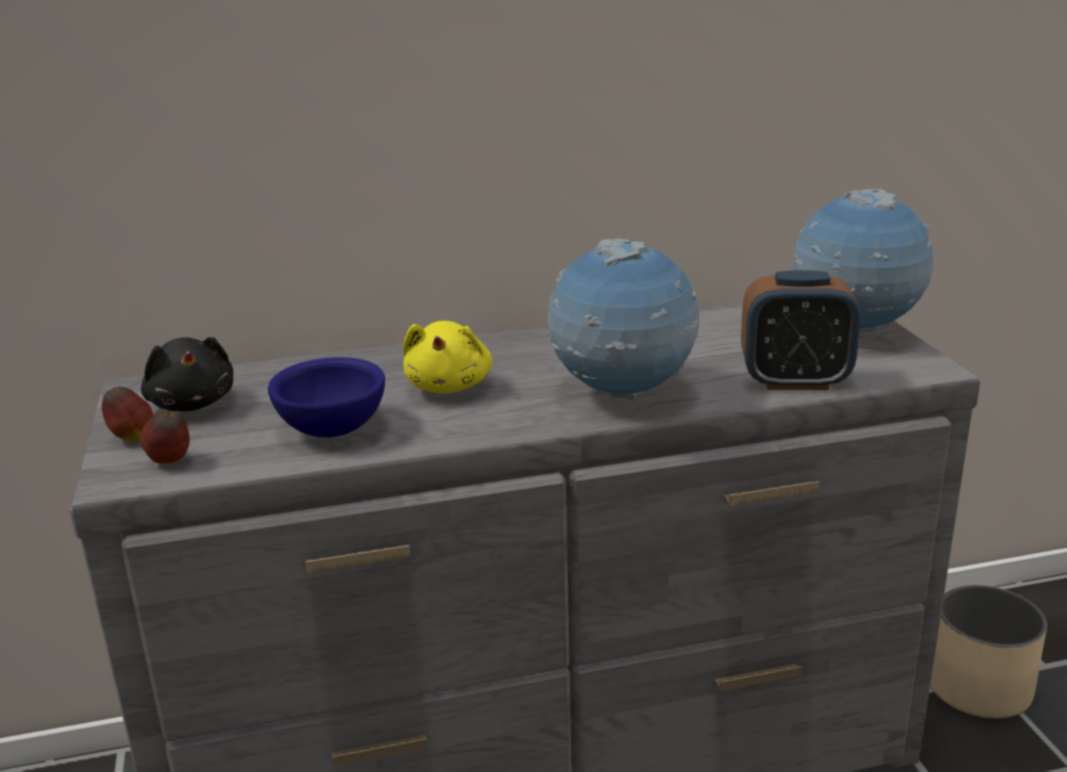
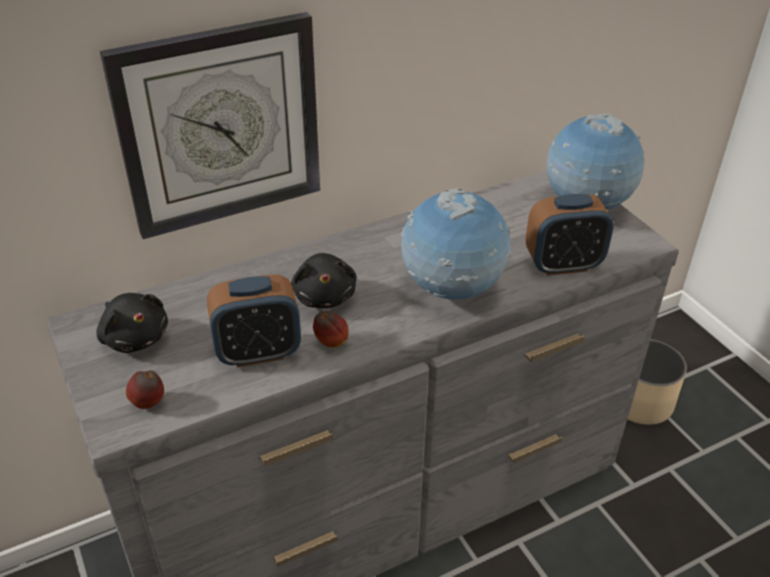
camera: 15 degrees left, 15 degrees up
(131, 438) = (104, 382): apple -> apple (331, 344)
(334, 429) = (258, 352): blue bowl -> alarm clock
(342, 156) = (220, 126): none -> wall clock
(449, 386) = (325, 296): yellow plush toy -> black plush toy

